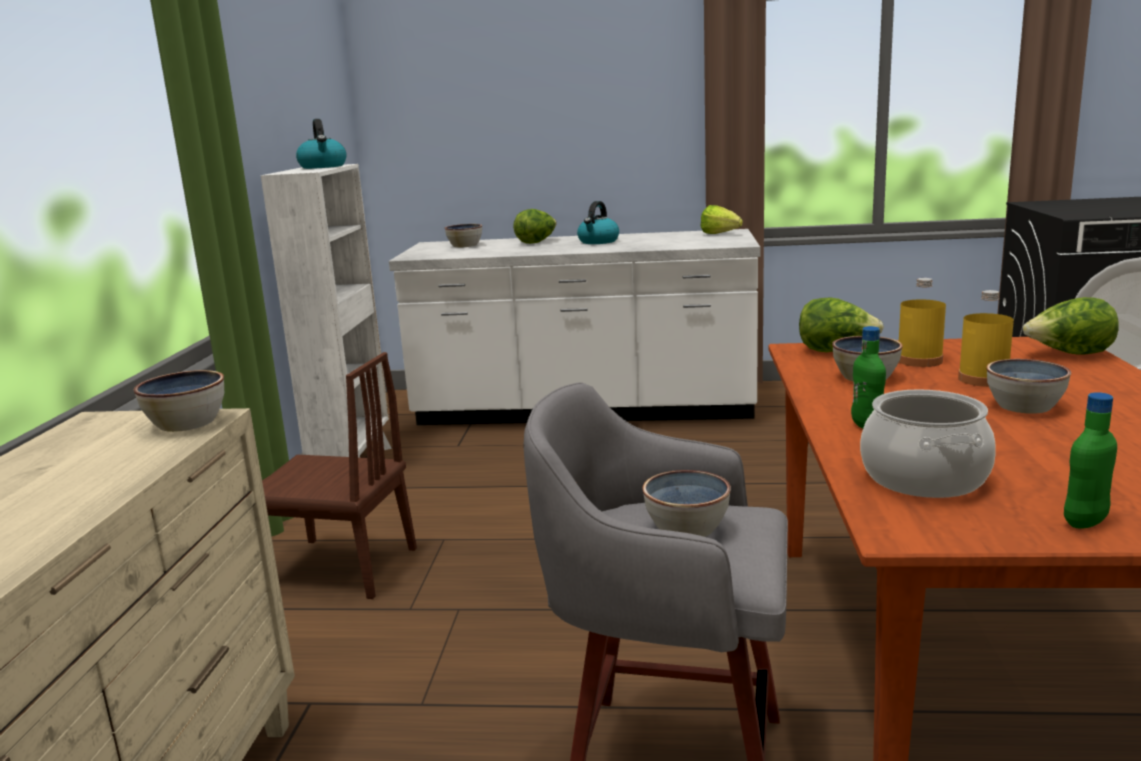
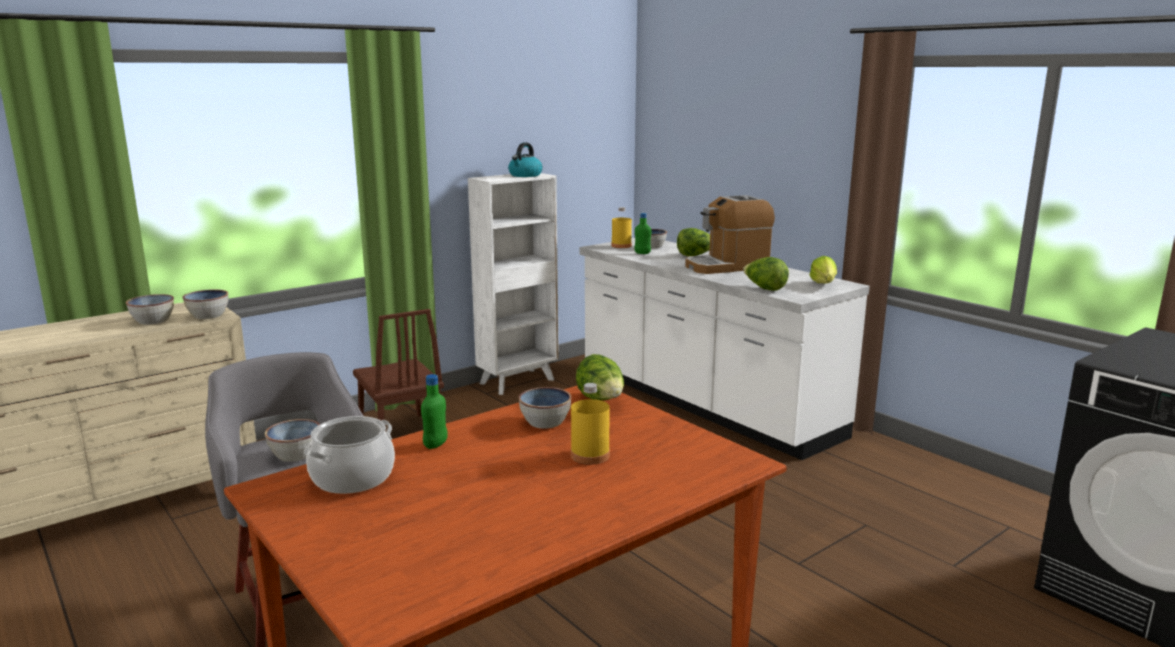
camera: 45 degrees right, 0 degrees up
(598, 242) = (727, 266): kettle -> coffee machine
(919, 360) = (613, 428): yellow bottle -> yellow bottle (621, 246)
(1023, 407) = (535, 479): bowl -> bowl (153, 321)
(1069, 354) = (708, 471): lettuce -> lettuce (764, 289)
(1085, 522) = (314, 531): green bottle -> green bottle (642, 253)

